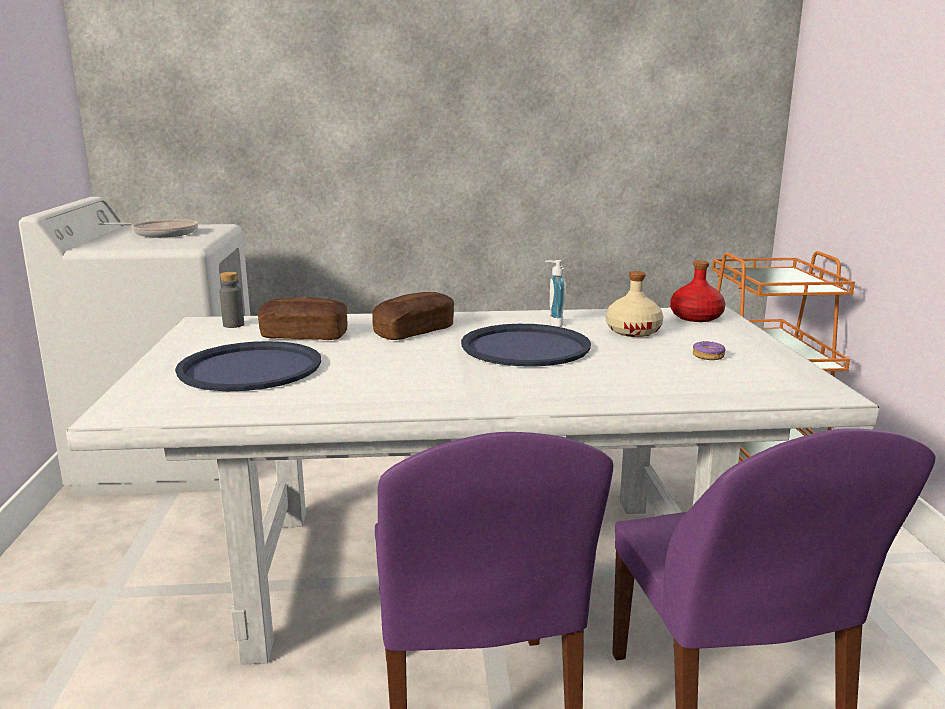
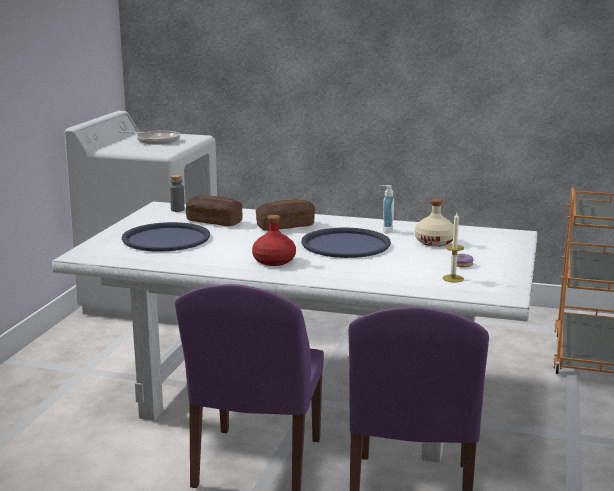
camera: 20 degrees right, 0 degrees up
(696, 317) = (498, 237): red bottle -> red bottle (274, 261)
(726, 377) = (453, 278): none -> candle

